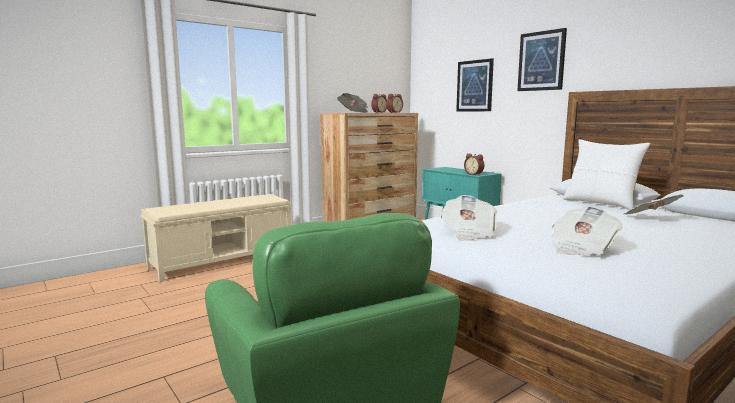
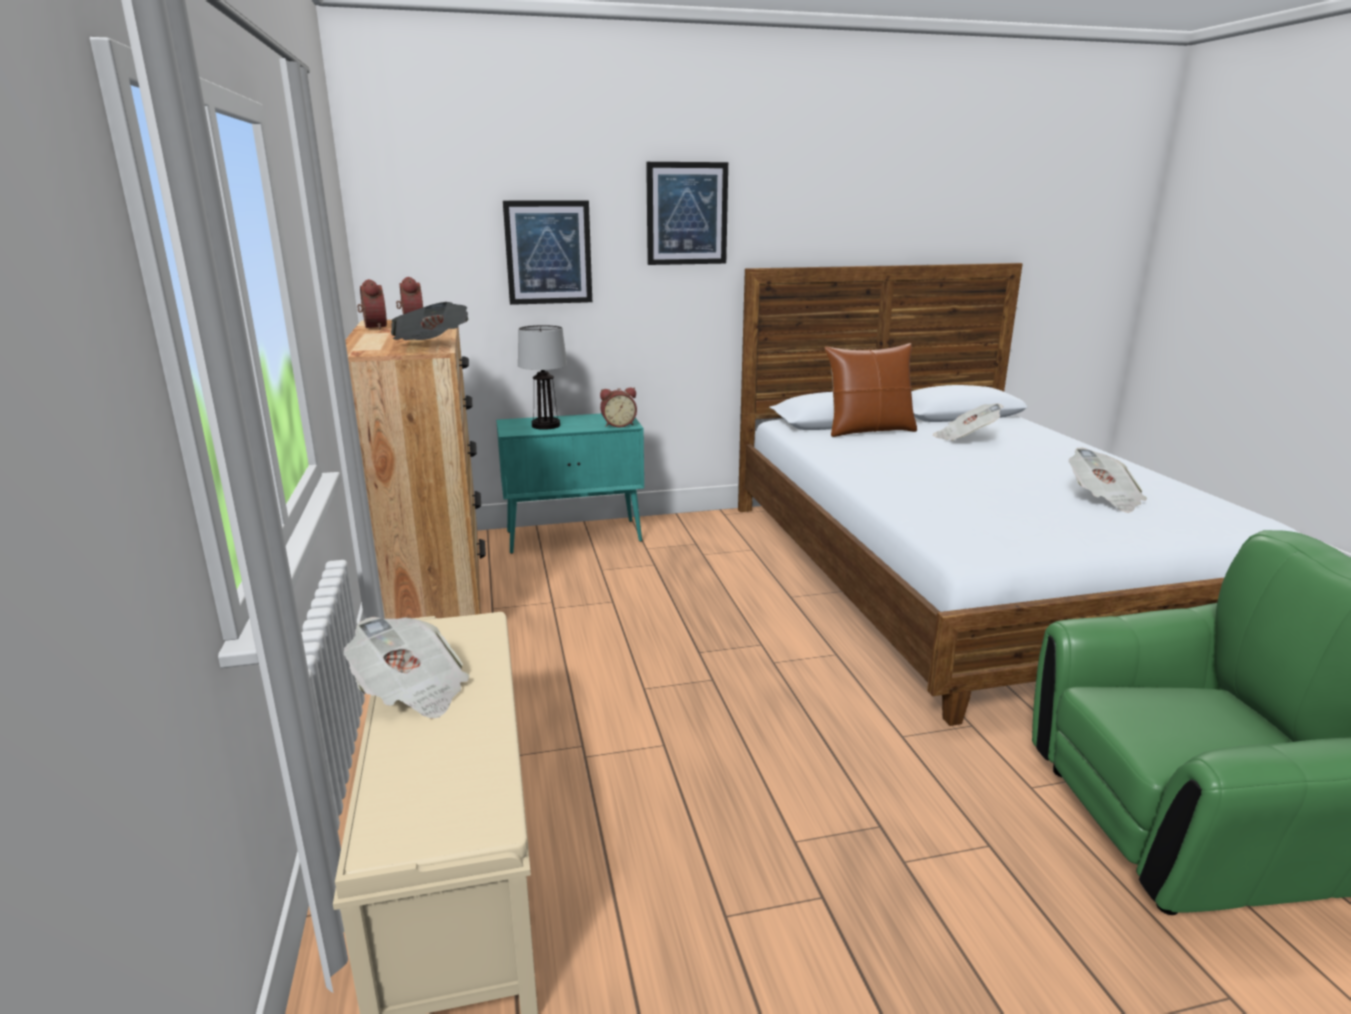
camera: 65 degrees left, 10 degrees up
(450, 170) = (546, 425): none -> table lamp
(468, 233) = (1028, 528): newspaper -> newspaper (412, 692)
(600, 203) = (868, 430): white pillow -> brown pillow

